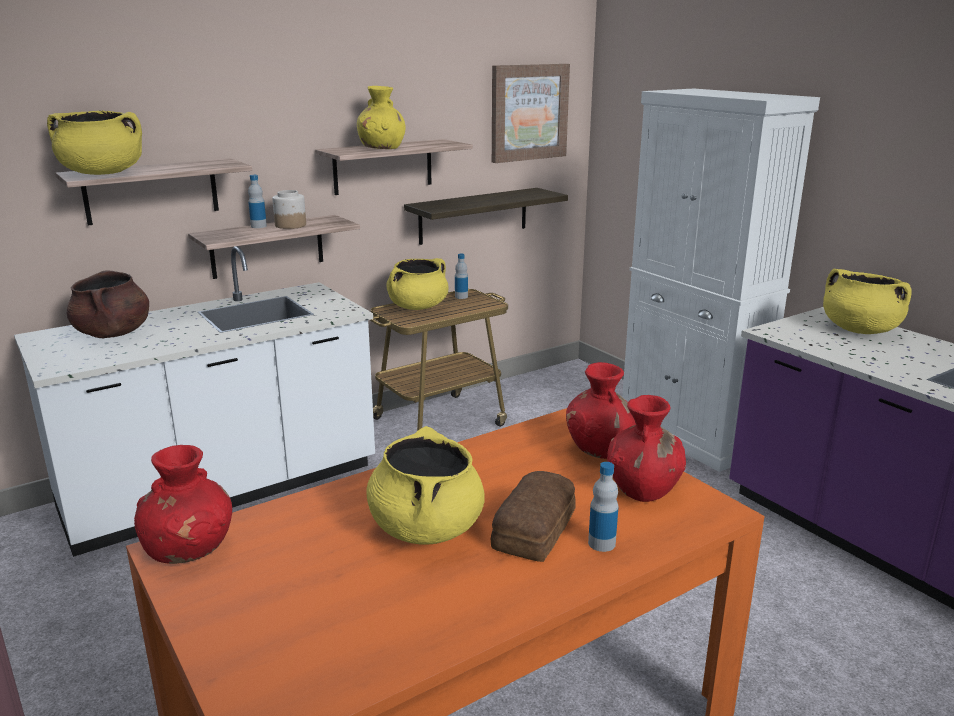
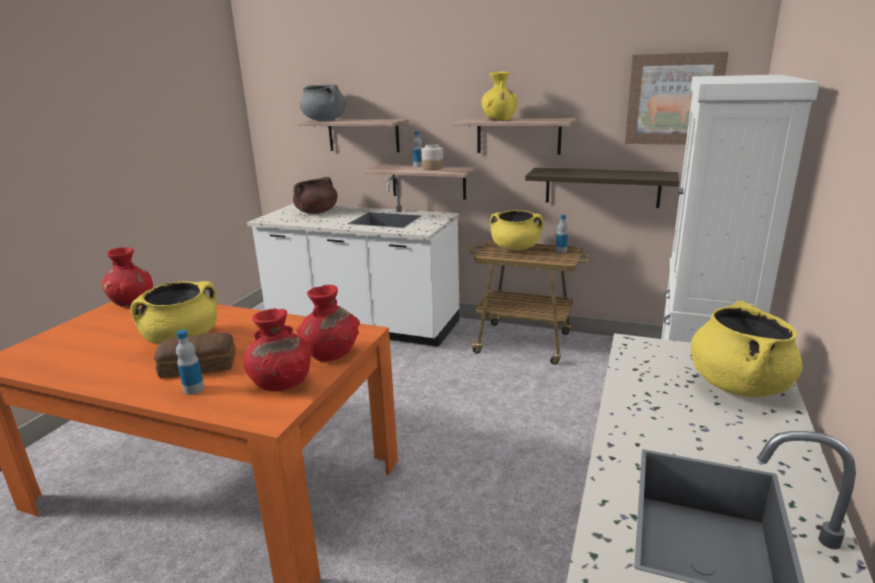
camera: 55 degrees right, 0 degrees up
(102, 173) = (324, 120): yellow cooking pot -> grey cooking pot

